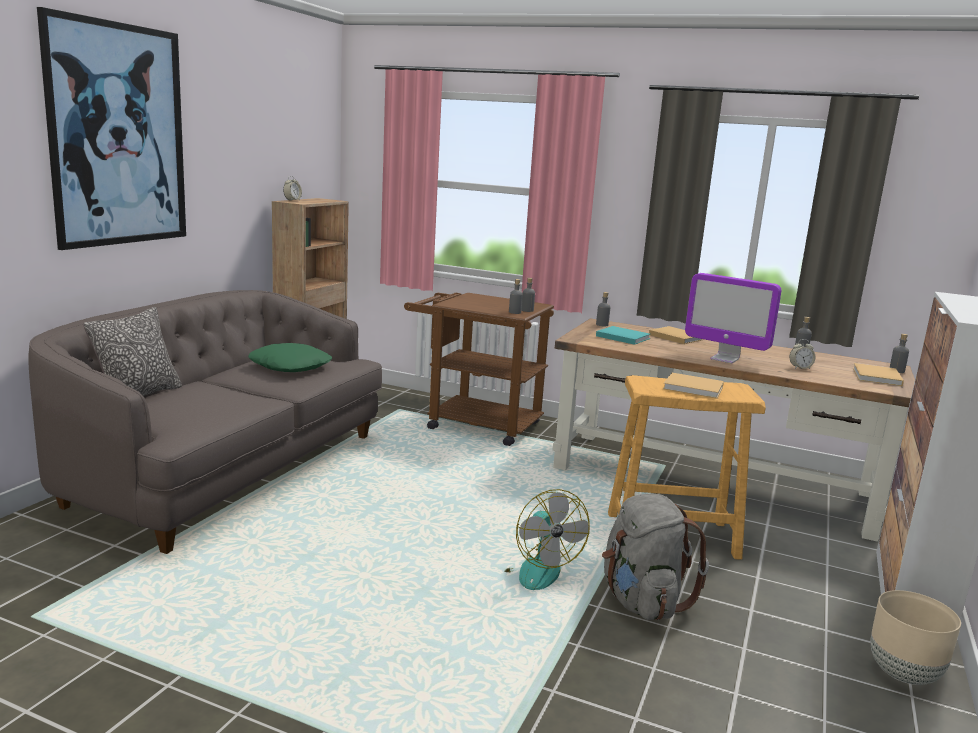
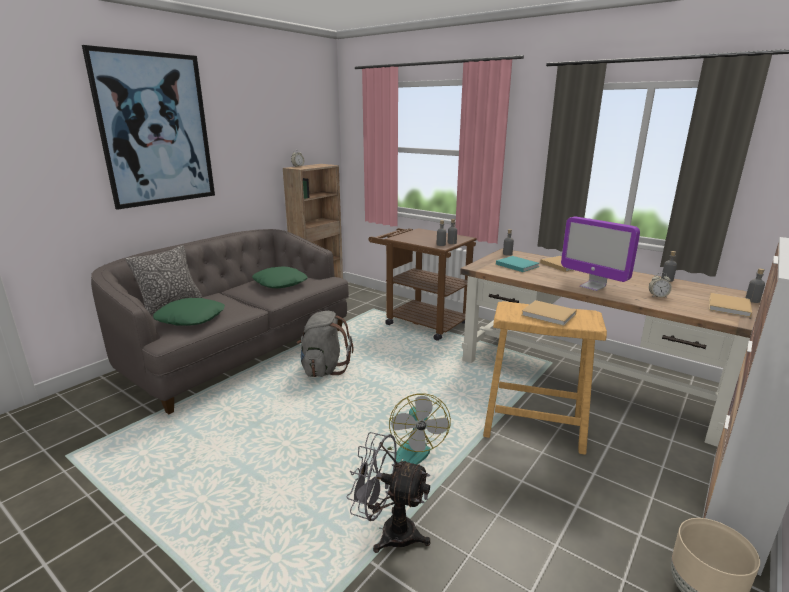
camera: 15 degrees right, 5 degrees up
(190, 411) = (191, 318): none -> green pillow
(550, 656) = (389, 532): none -> grey fan
(642, 601) = (484, 487): grey backpack -> grey backpack (323, 369)

